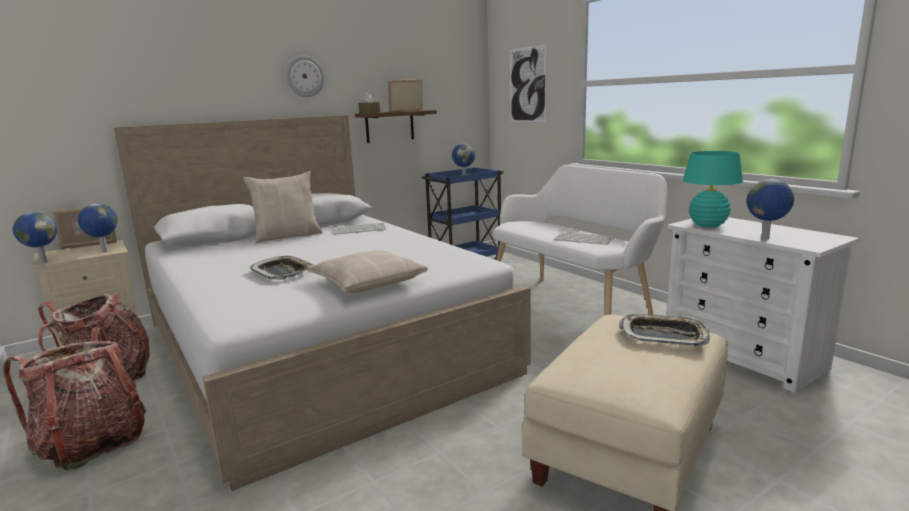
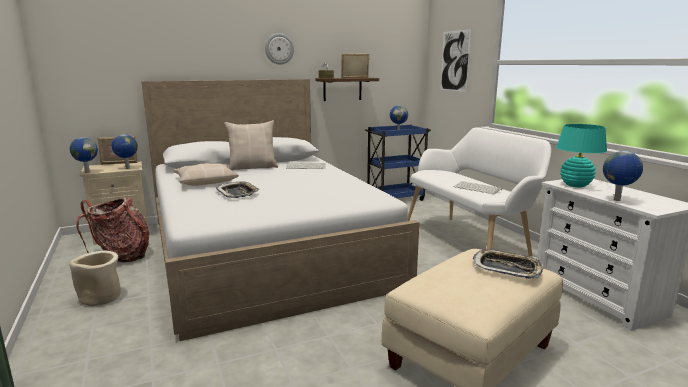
camera: 10 degrees right, 0 degrees up
(92, 443) = (100, 298): backpack -> beige planter
(367, 282) = (293, 205): beige pillow -> beige pillow (205, 181)

